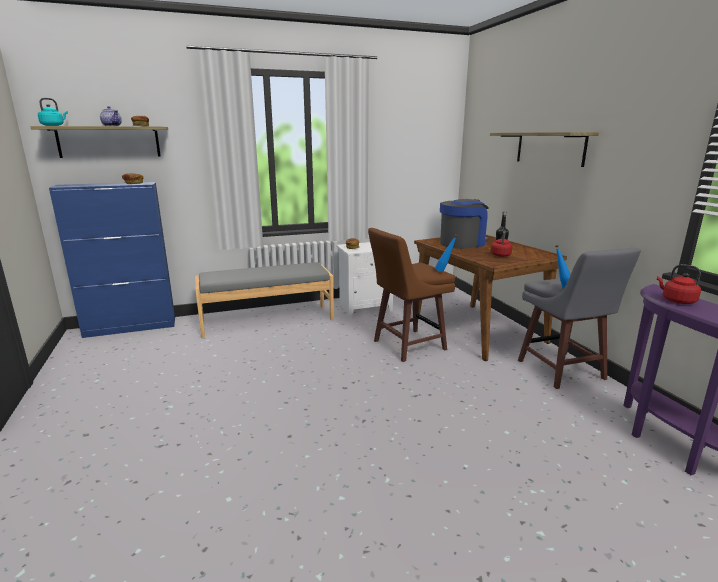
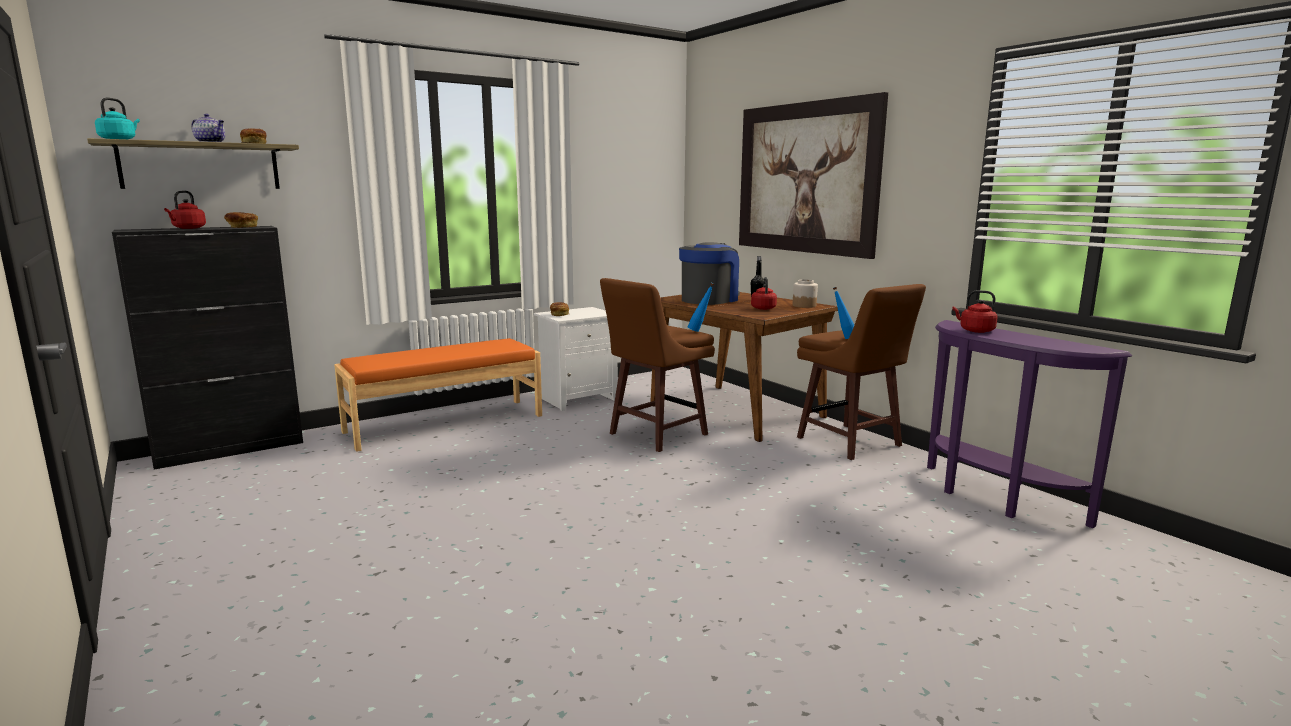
camera: 15 degrees left, 5 degrees down
(99, 184) = (188, 228): none -> red kettle
(131, 327) = (231, 449): blue cabinet -> black cabinet
(267, 320) = (445, 423): grey bench -> orange bench
(537, 254) = (804, 305): none -> jar
(549, 148) = (805, 178): shelf -> picture
(561, 371) = (850, 443): grey stool -> brown stool

